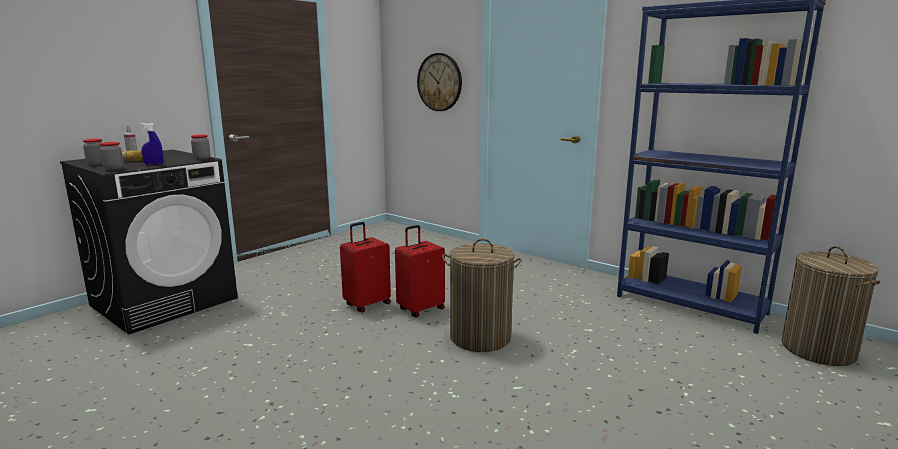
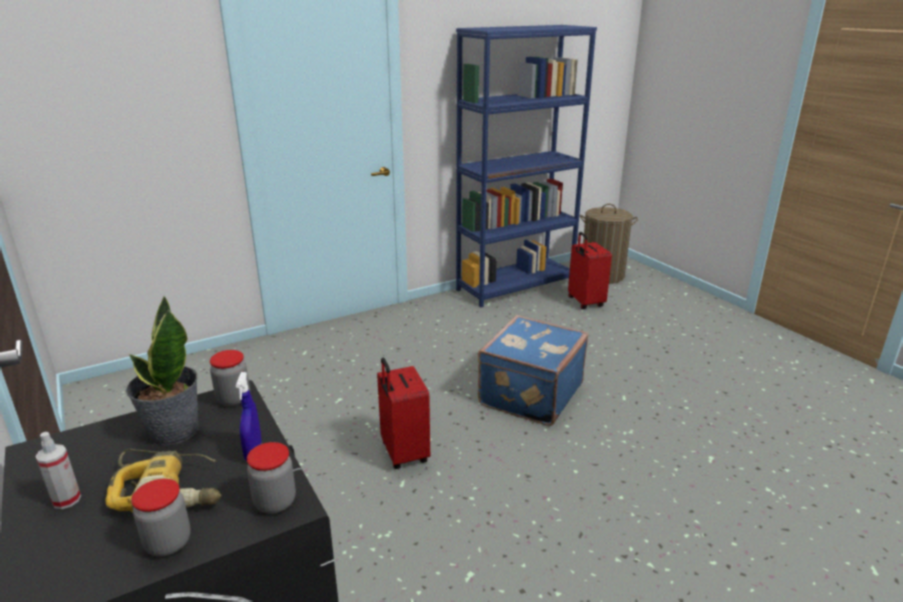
camera: 70 degrees left, 10 degrees up
(176, 157) = (173, 431): none -> potted plant
(420, 309) = (442, 416): red suitcase -> red suitcase (584, 302)
(439, 82) = (151, 129): wall clock -> none
(480, 337) = (529, 394): laundry basket -> blue suitcase

